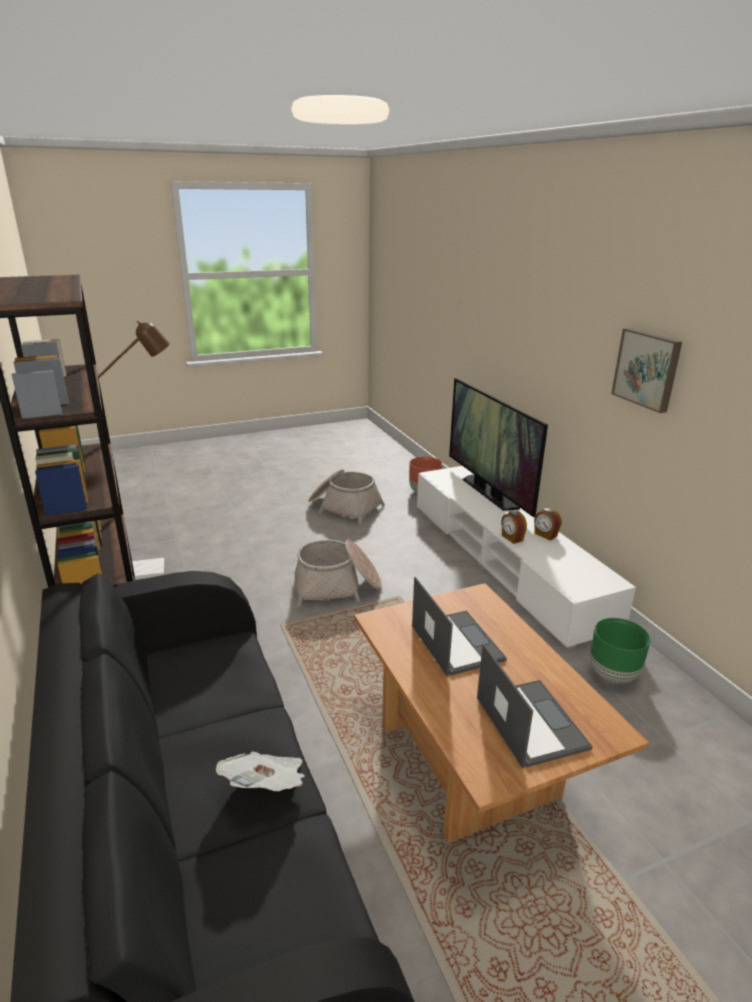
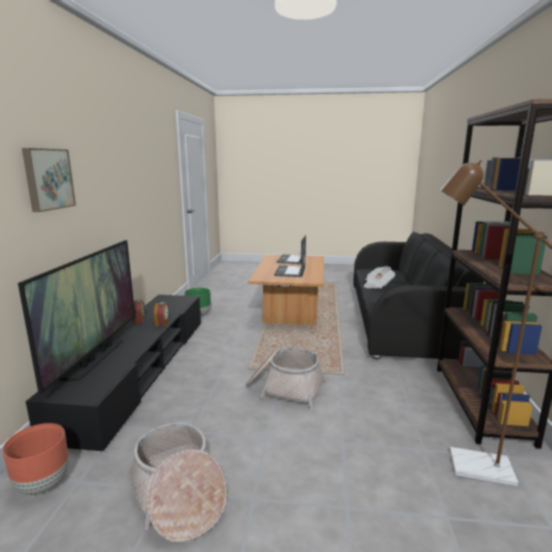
camera: 150 degrees left, 10 degrees down
(505, 561) = (140, 369): white tv stand -> black tv stand
(647, 369) = (129, 177): picture -> picture (47, 179)

